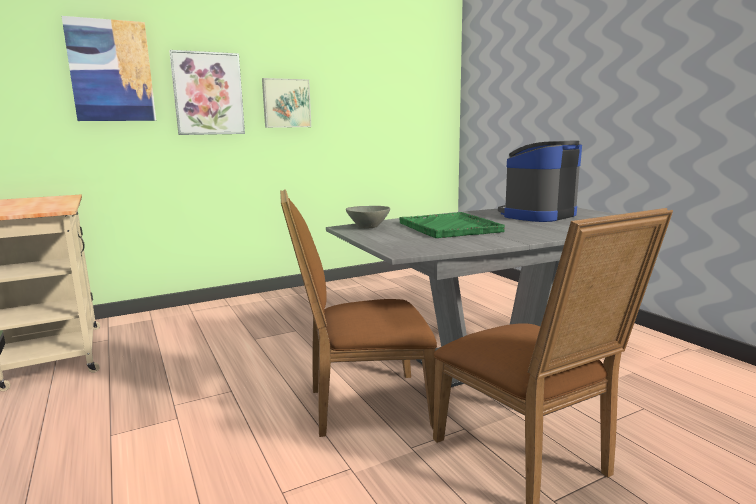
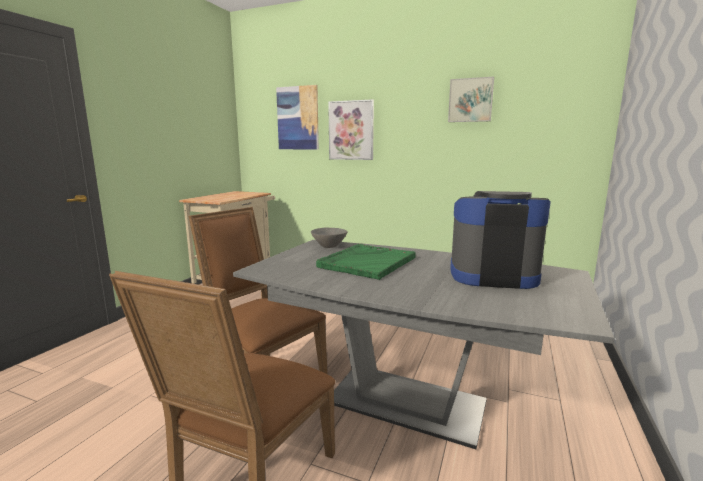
camera: 50 degrees right, 0 degrees up
(286, 103) = (408, 136): picture -> picture (470, 100)

